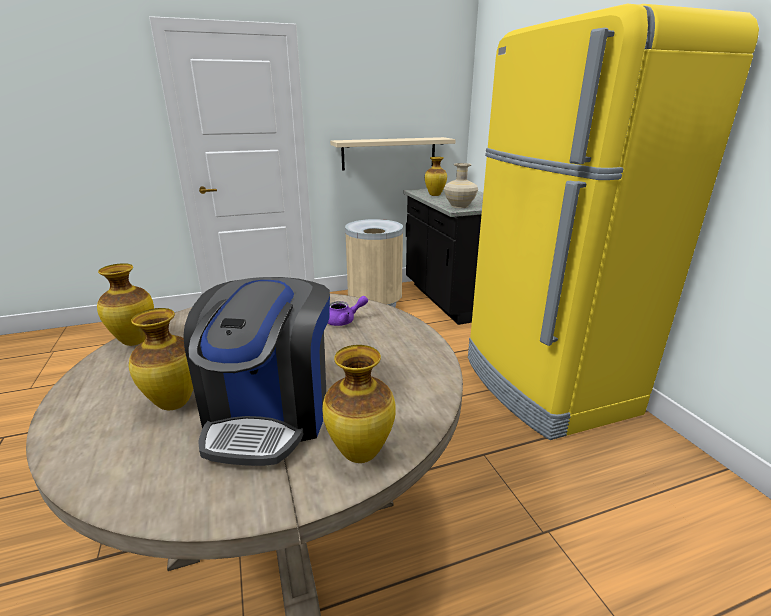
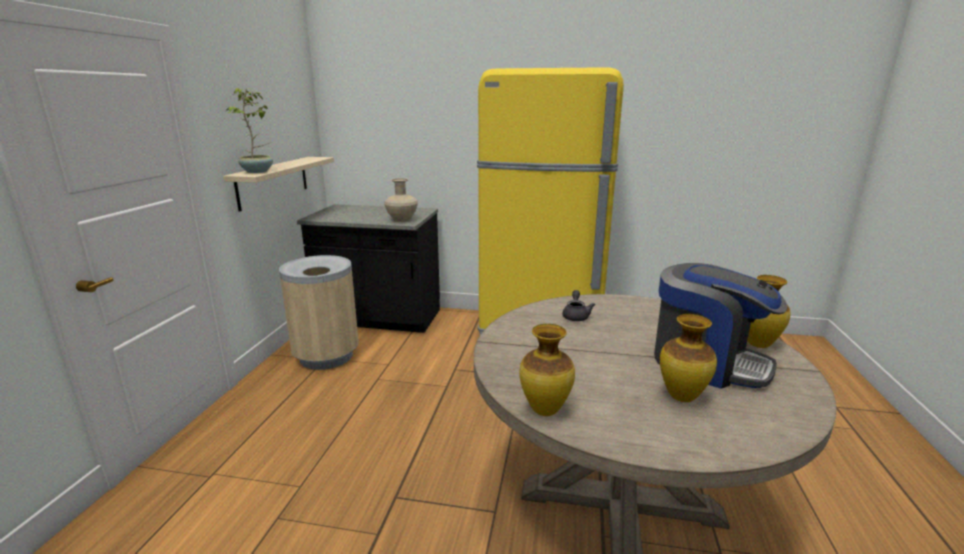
camera: 60 degrees left, 5 degrees down
(344, 321) = (576, 315): purple teapot -> grey teapot
(355, 140) = (258, 171): none -> potted plant
(434, 195) = (347, 217): vase -> none

